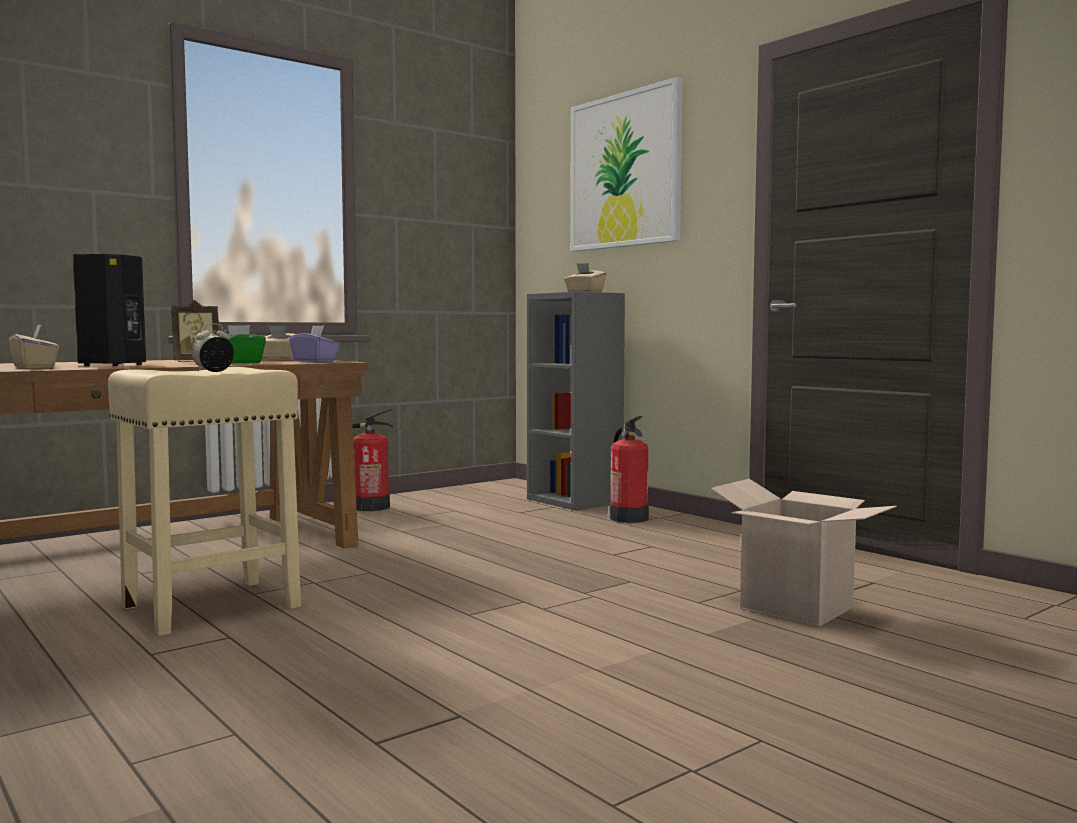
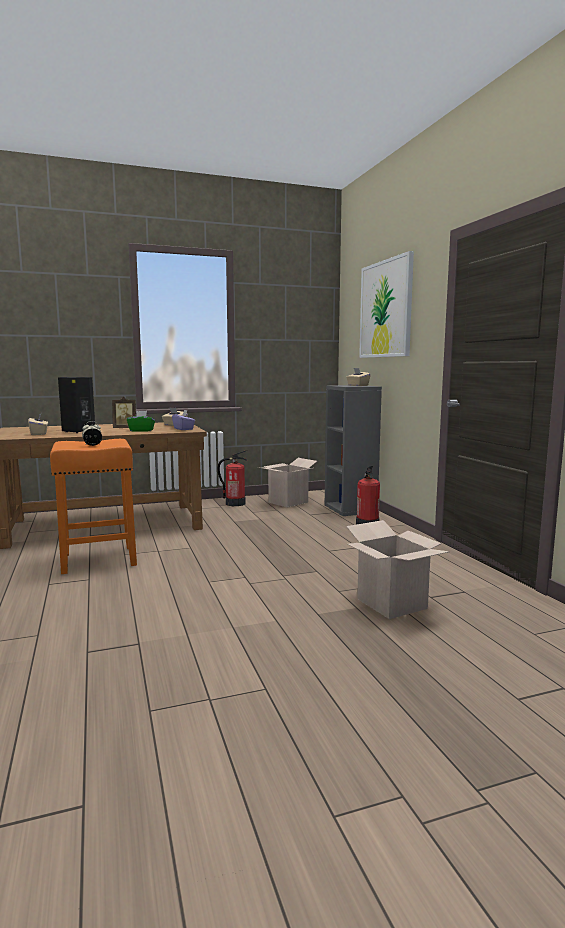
camera: 20 degrees right, 5 degrees up
(208, 607) = (97, 560): beige stool -> orange stool
(461, 499) = (288, 502): none -> cardboard box

